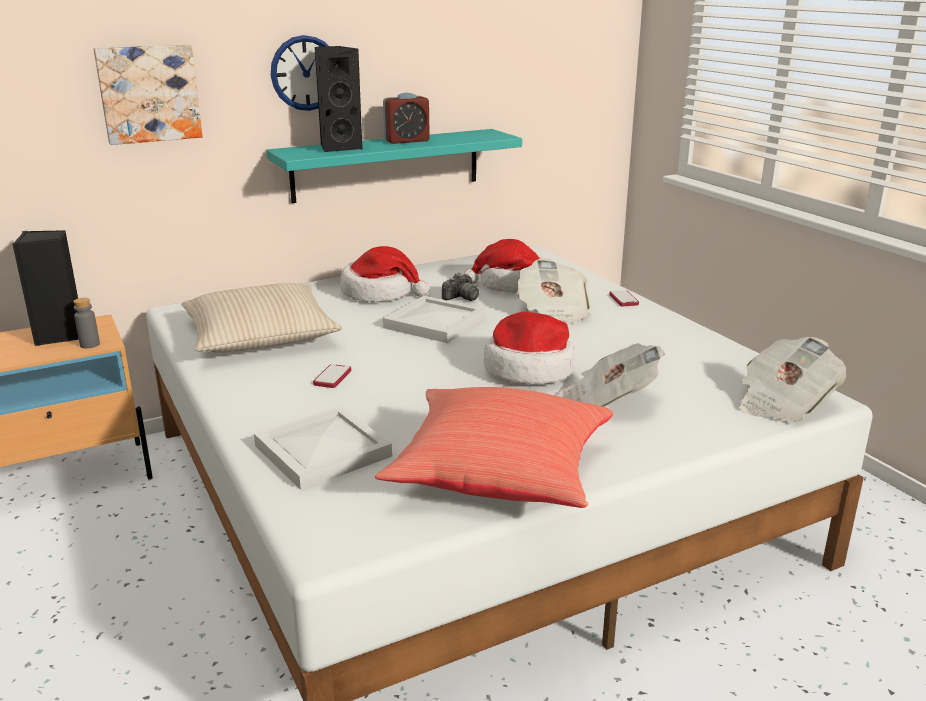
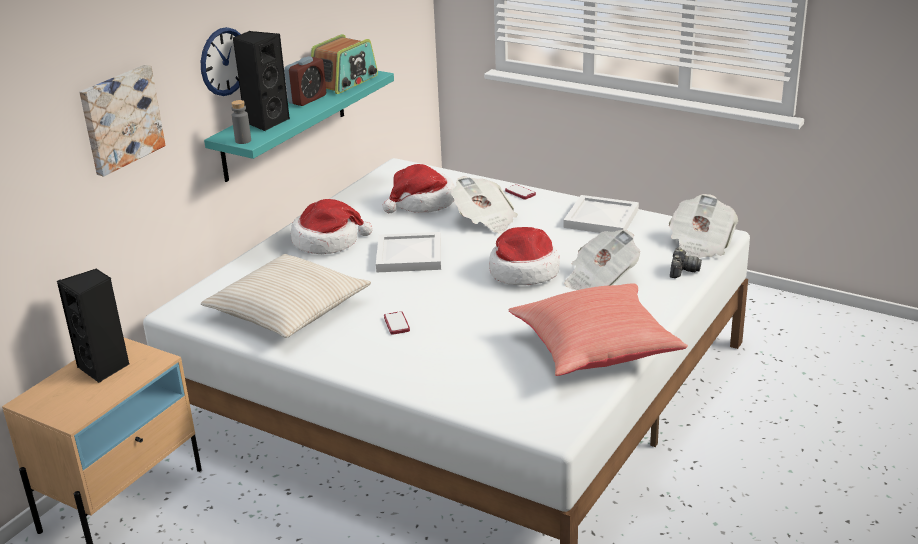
camera: 30 degrees left, 5 degrees up
(90, 344) = (148, 365): grey bottle -> grey bottle (243, 141)
(325, 451) = (468, 376): white tray -> white tray (602, 218)
(461, 298) = (399, 227): camera -> camera (682, 271)
(464, 136) = (345, 82): none -> radio

